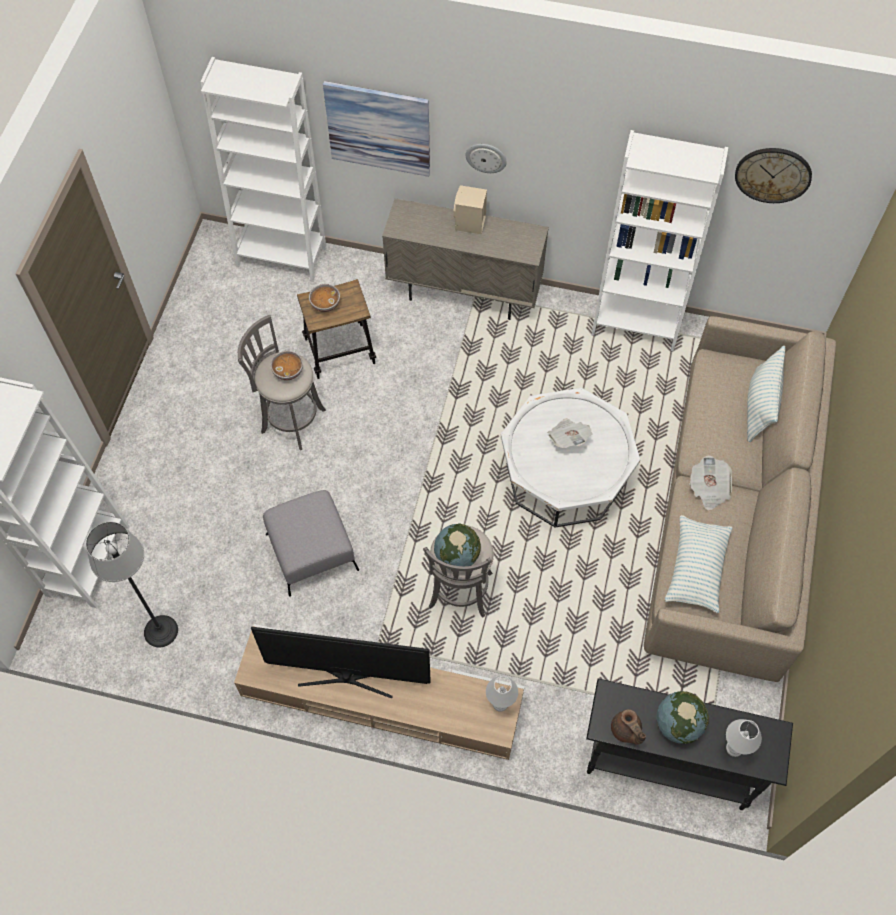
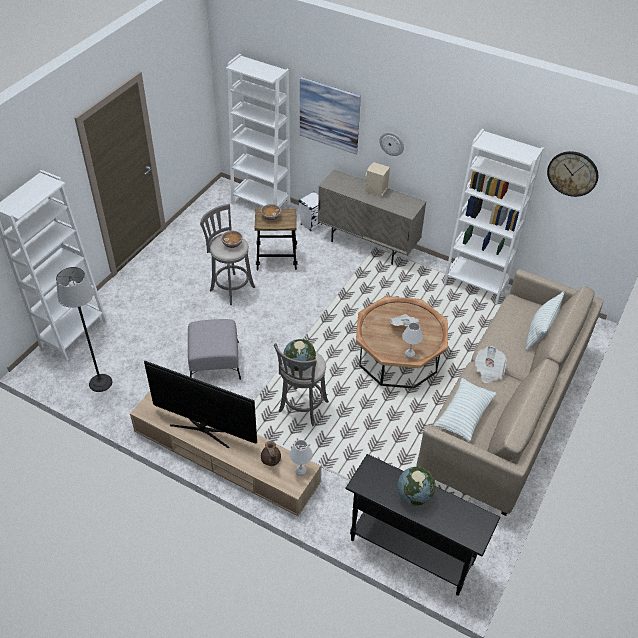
camera: 15 degrees right, 15 degrees down
(370, 276) = (311, 224): none -> white speaker
(564, 475) = (398, 357): white coffee table -> brown coffee table
(626, 731) = (375, 490): brown teapot -> brown teapot (271, 460)
(733, 748) = (450, 521): white table lamp -> white table lamp (409, 353)

